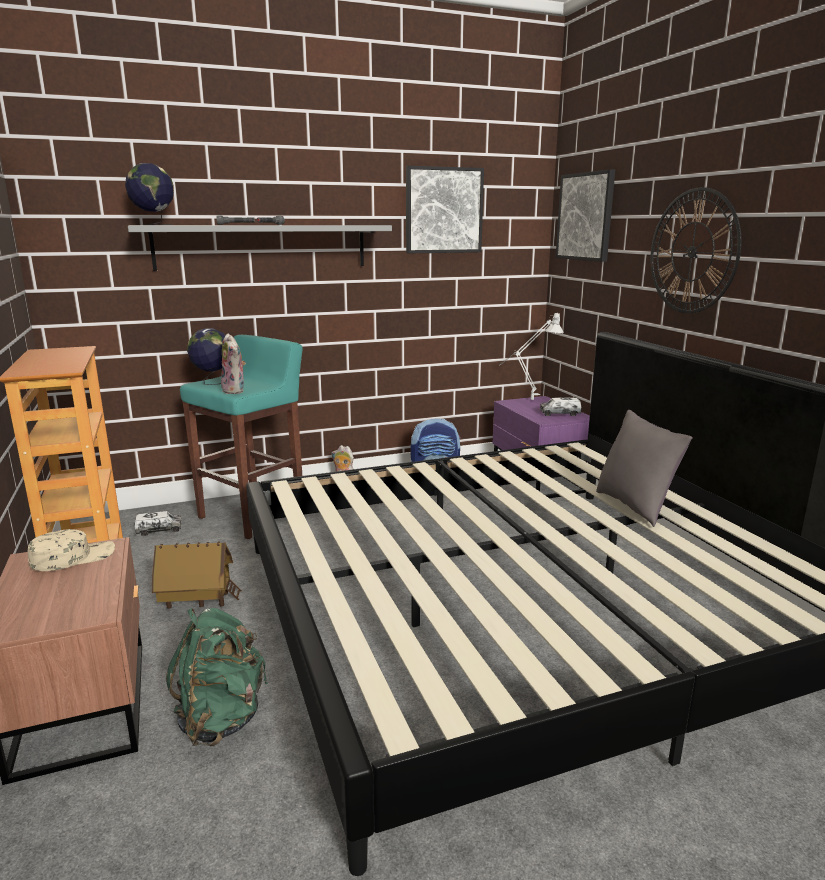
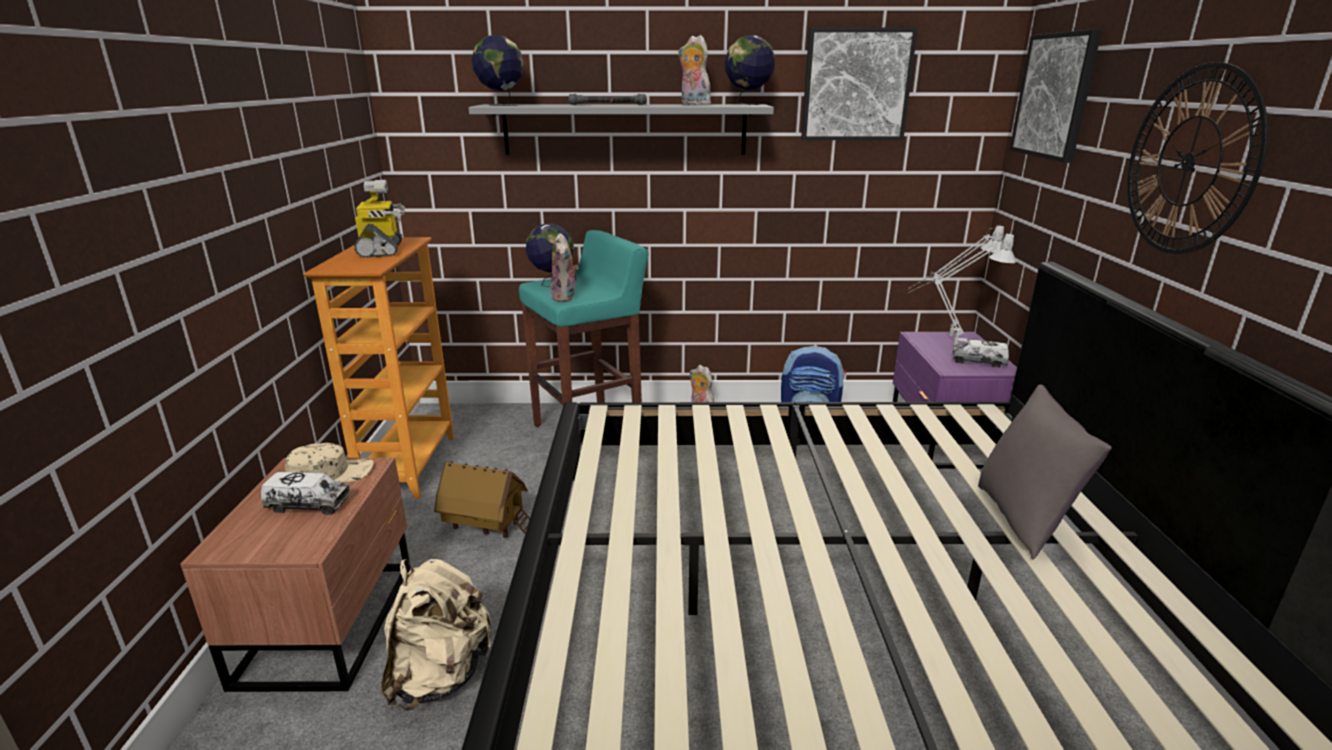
camera: 20 degrees right, 5 degrees up
(58, 357) = (382, 250): none -> toy robot
(159, 530) = (491, 433): toy truck -> toy truck (308, 504)
(222, 718) = (441, 675): green backpack -> beige backpack
(323, 224) = (693, 104): none -> plush toy
(367, 224) = (747, 104): none -> globe
(534, 406) = (948, 346): none -> grey table lamp

